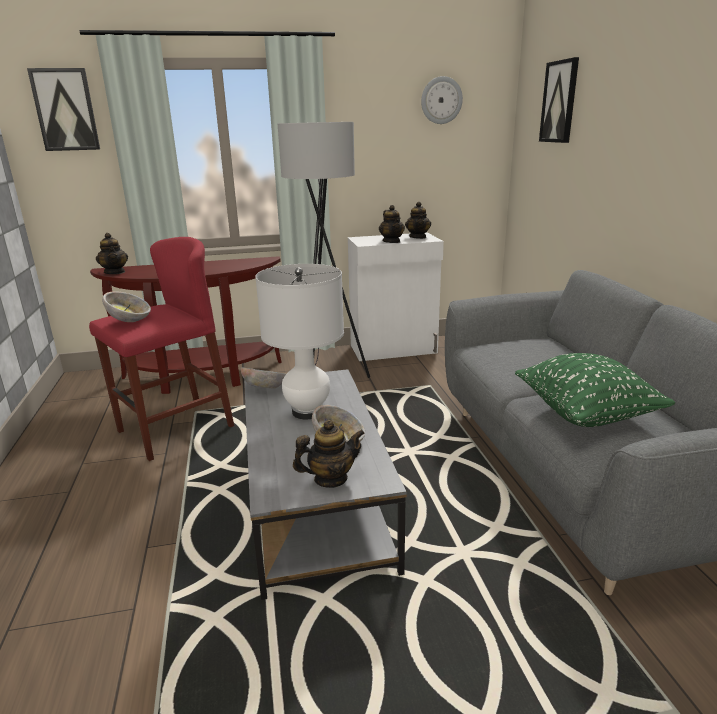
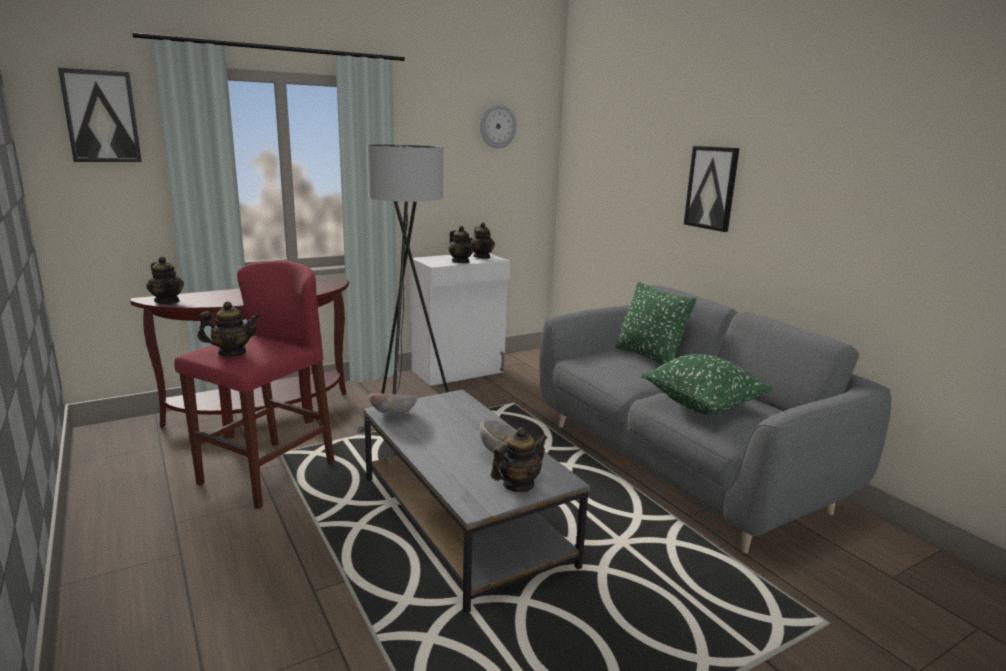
camera: 20 degrees left, 5 degrees down
(130, 320) = (232, 353): bowl -> teapot
(307, 411) = (452, 431): white table lamp -> none
(559, 102) = (611, 136): picture -> picture (711, 188)
(559, 351) = (649, 357): none -> green pillow

